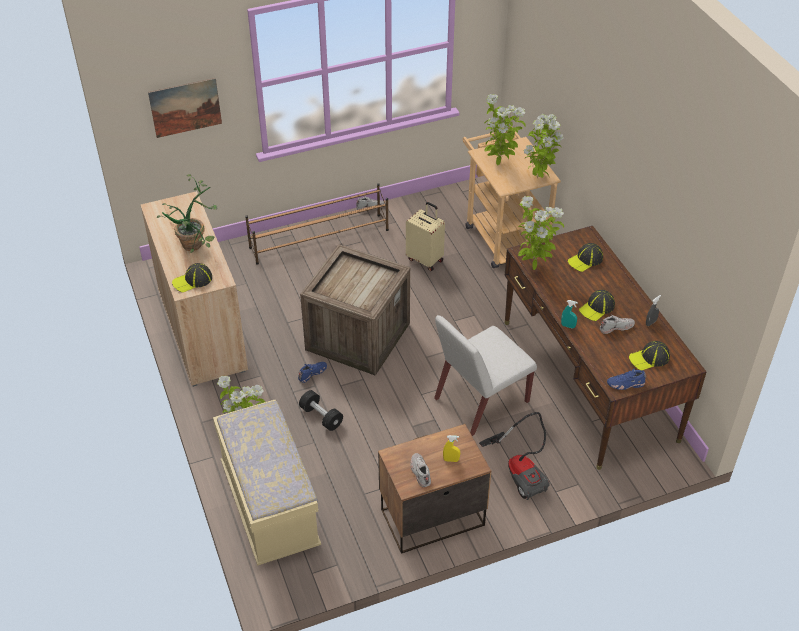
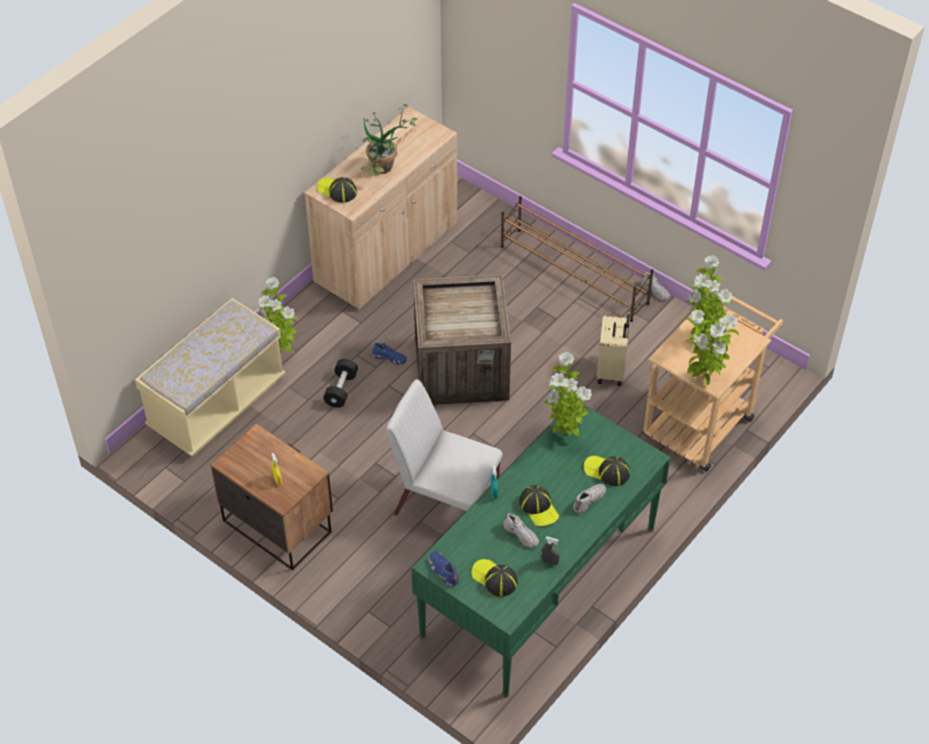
camera: 60 degrees right, 5 degrees up
(185, 107) = (501, 54): picture -> none
(420, 472) = (249, 464): white shoe -> white shoe (589, 500)
(521, 471) = (375, 572): vacuum cleaner -> none
(588, 379) = (539, 581): brown desk -> green desk
(597, 308) = (539, 508): cap -> cap turned 135 degrees counterclockwise

